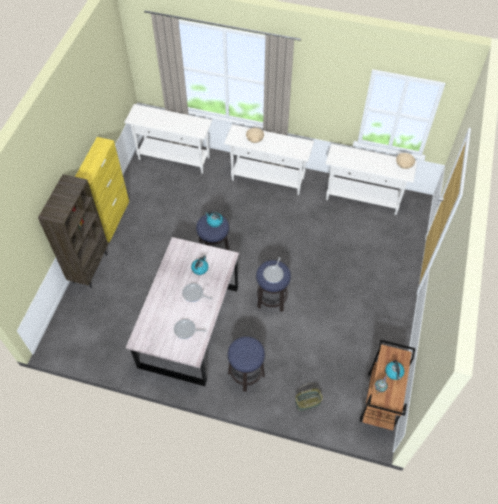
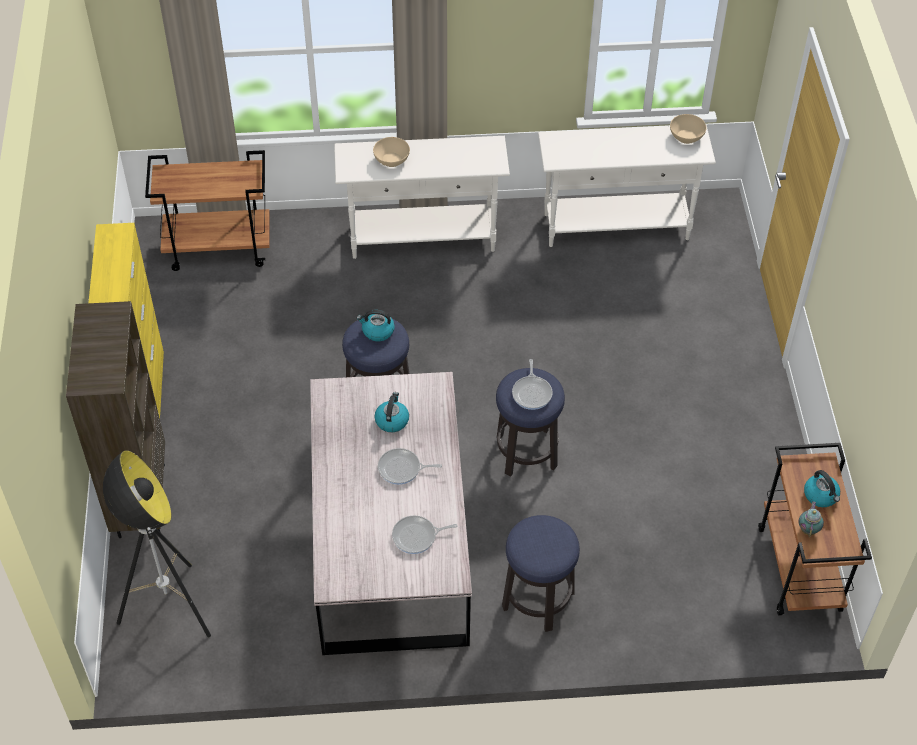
camera: 20 degrees left, 5 degrees down
(80, 323) = (169, 608): none -> floor lamp
(174, 159) = (219, 248): white console table -> brown cart
(308, 402) = (672, 612): basket -> none

